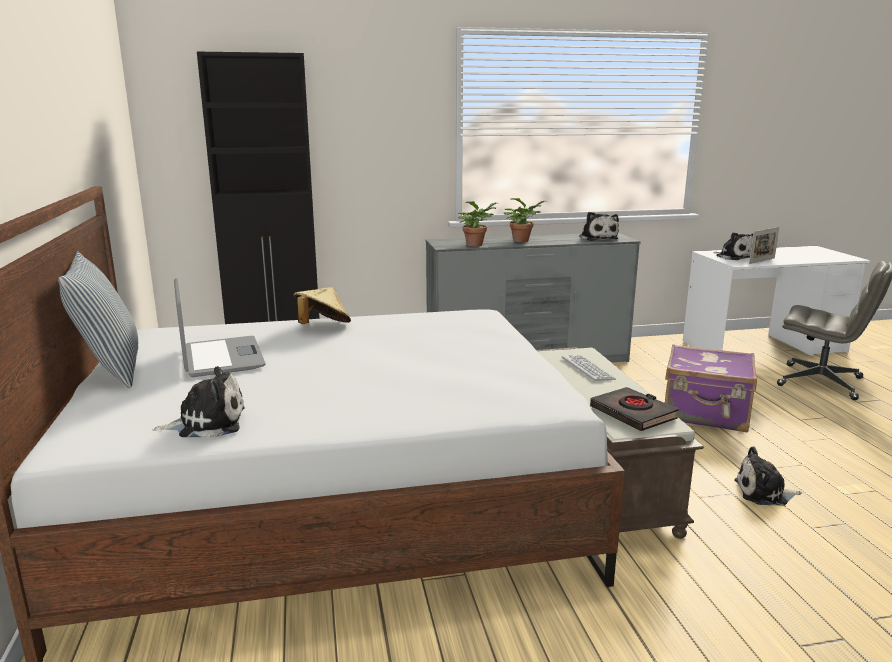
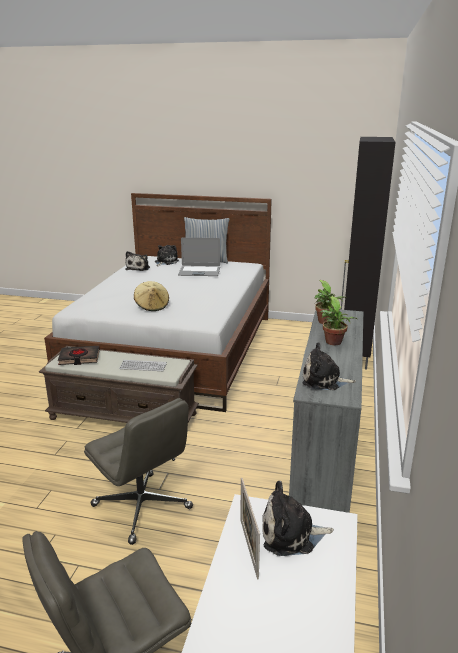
camera: 115 degrees right, 5 degrees up
(323, 326) = (222, 288): beige hat -> beige hat (152, 306)
(705, 414) = (143, 507): purple suitcase -> grey office chair
(764, 493) = (39, 466): plush toy -> plush toy (165, 262)

